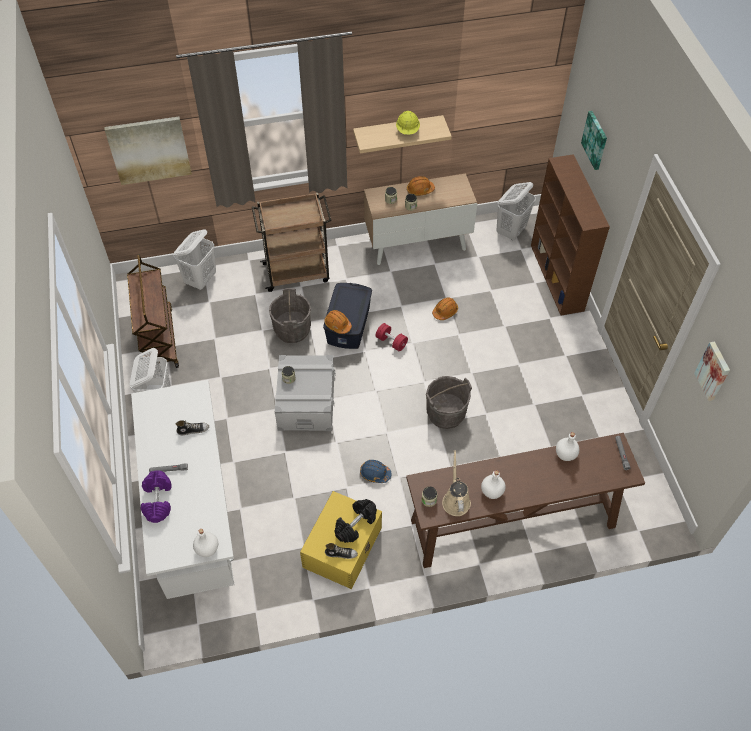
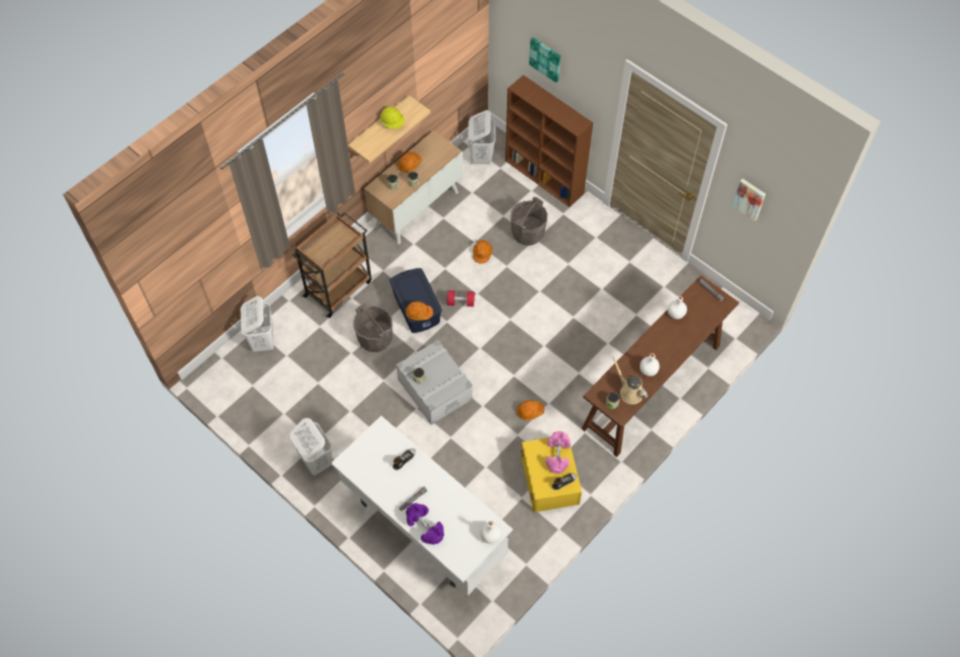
camera: 35 degrees left, 5 degrees up
(149, 150) = (200, 255): picture -> none
(158, 339) = (271, 411): brown cart -> none
(355, 524) = (557, 455): black dumbbell -> pink dumbbell
(375, 473) = (529, 411): blue hard hat -> orange hard hat
(446, 413) = (545, 334): grey bucket -> grey bucket (528, 233)

